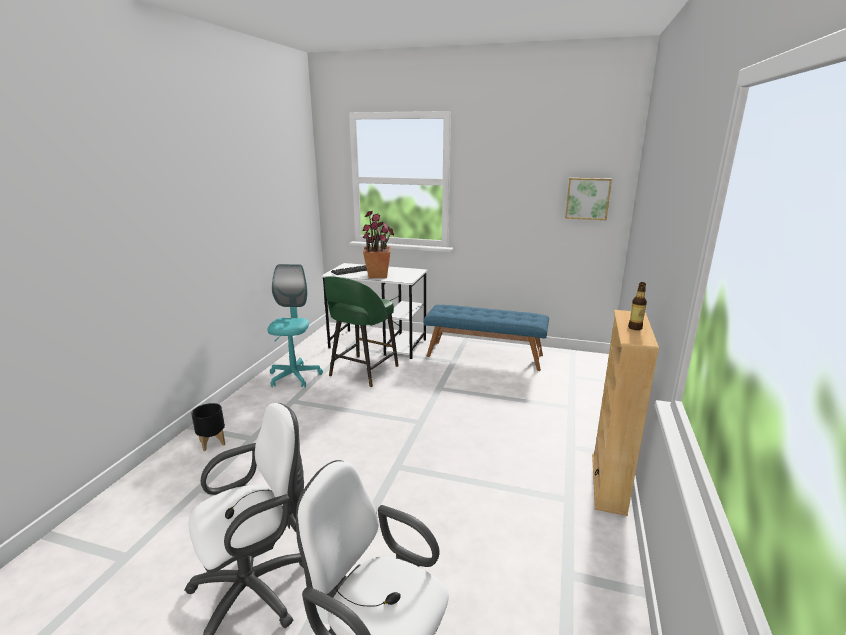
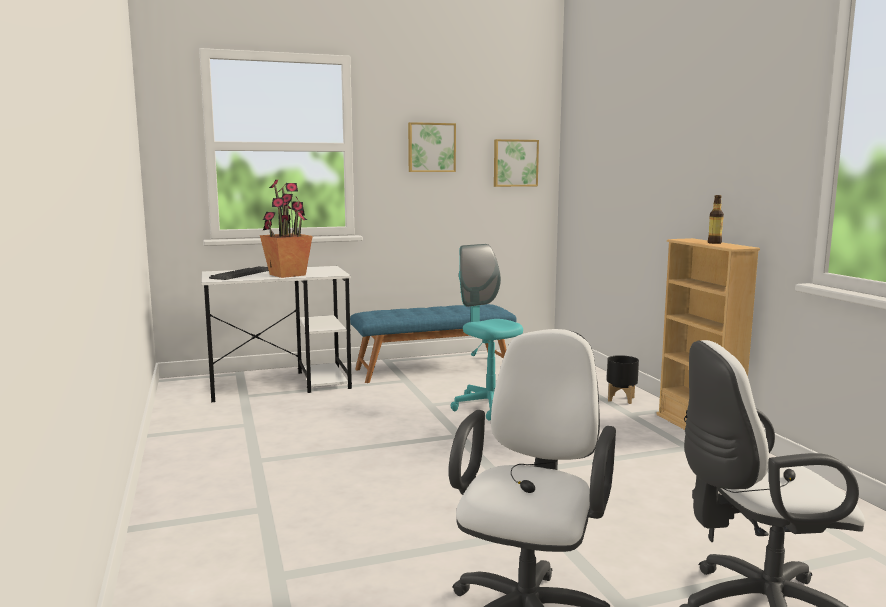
camera: 35 degrees left, 10 degrees down
(212, 443) = (206, 532): black planter -> black planter (621, 399)
(294, 376) = (212, 438): turquoise office chair -> turquoise office chair (489, 406)
(362, 372) = (307, 412): green stool -> none
(511, 183) = (431, 147): none -> picture

